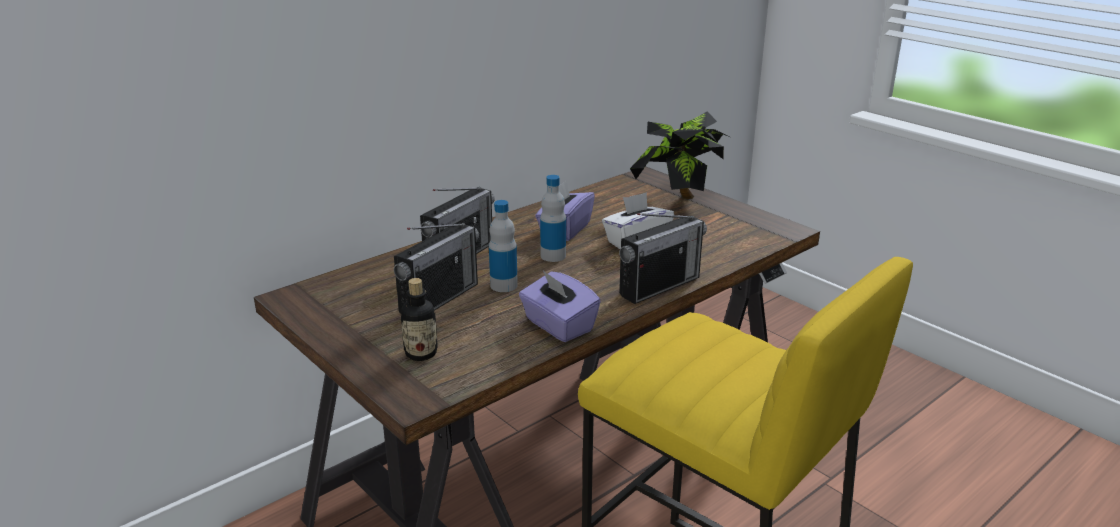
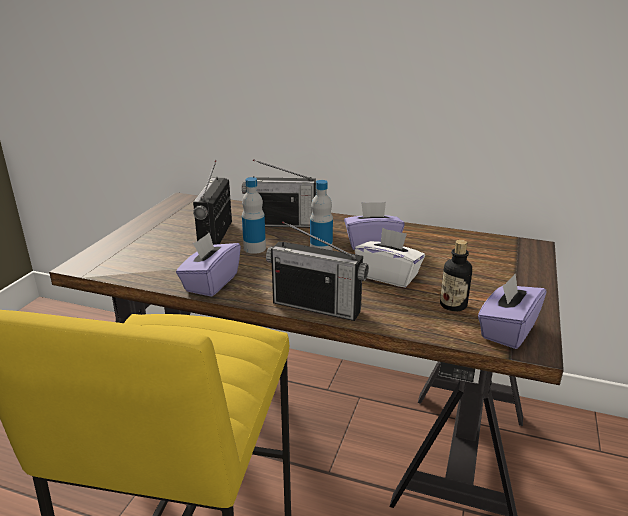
camera: 60 degrees right, 0 degrees up
(421, 353) = (139, 250): bottle -> bottle (453, 305)
(439, 299) = (215, 235): radio -> radio turned 90 degrees clockwise
(679, 200) = (505, 274): potted plant -> none
(760, 229) = (507, 330): none -> purple tissue box

